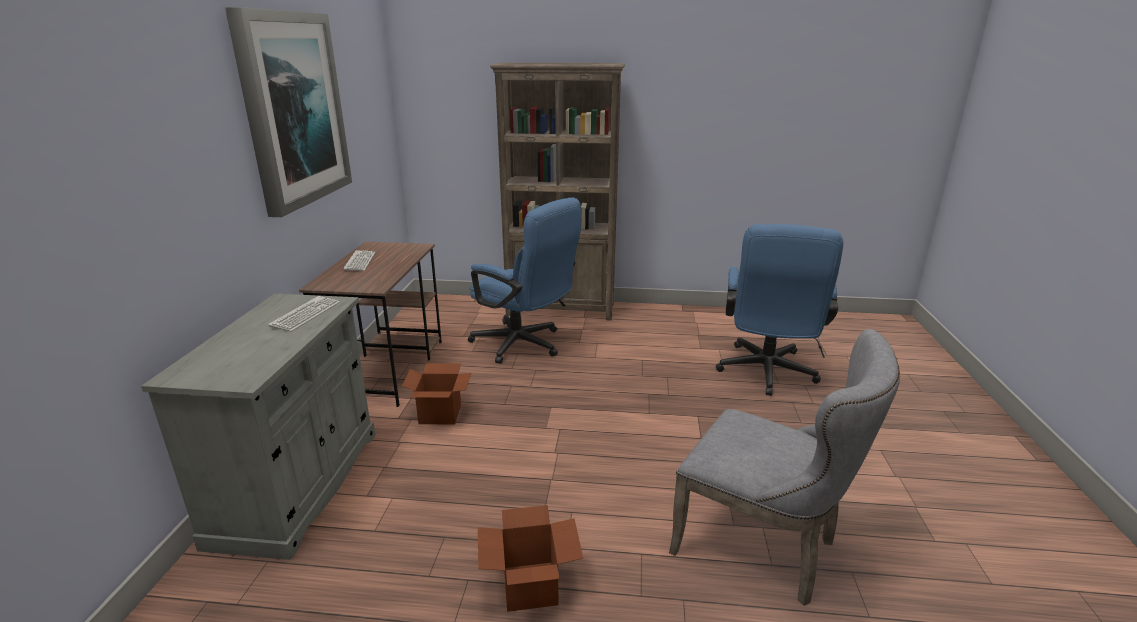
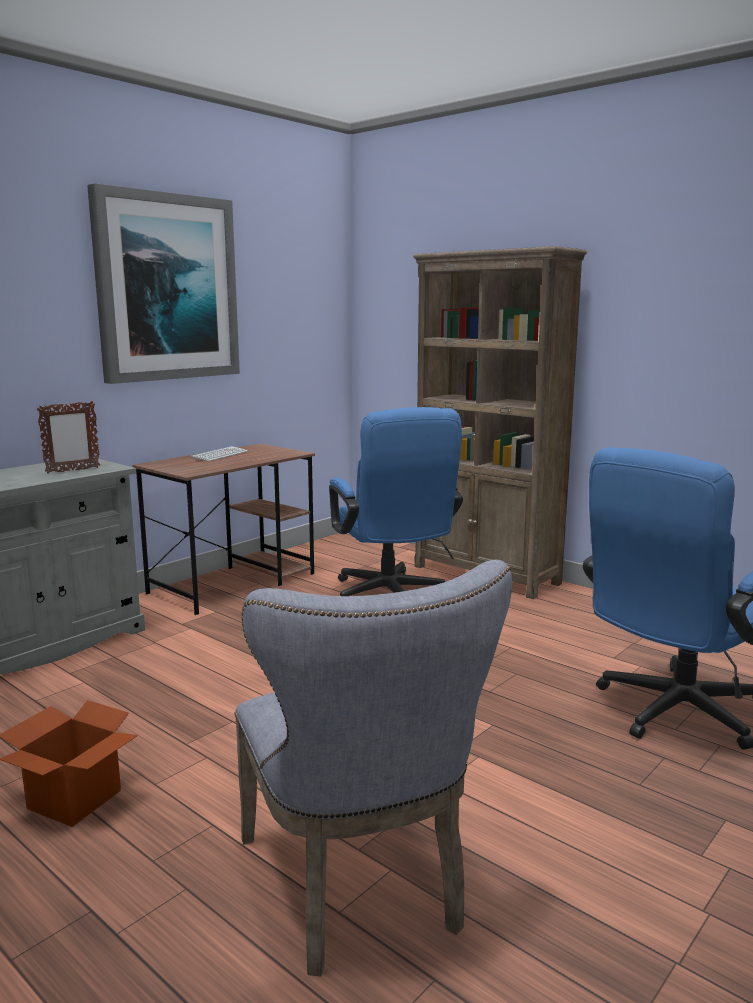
camera: 35 degrees right, 10 degrees down
(306, 314) = (72, 470): keyboard -> picture frame
(440, 414) = (220, 632): cardboard box -> none

